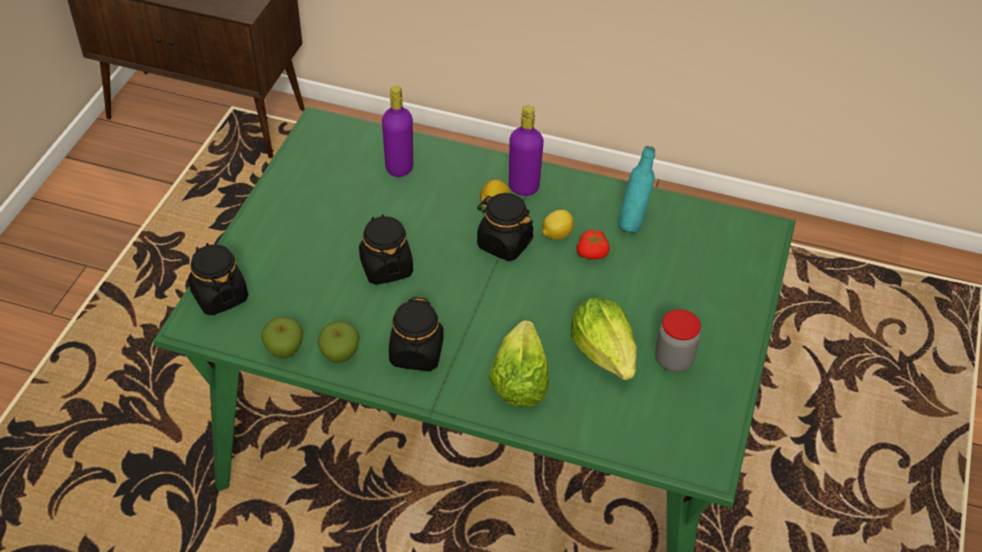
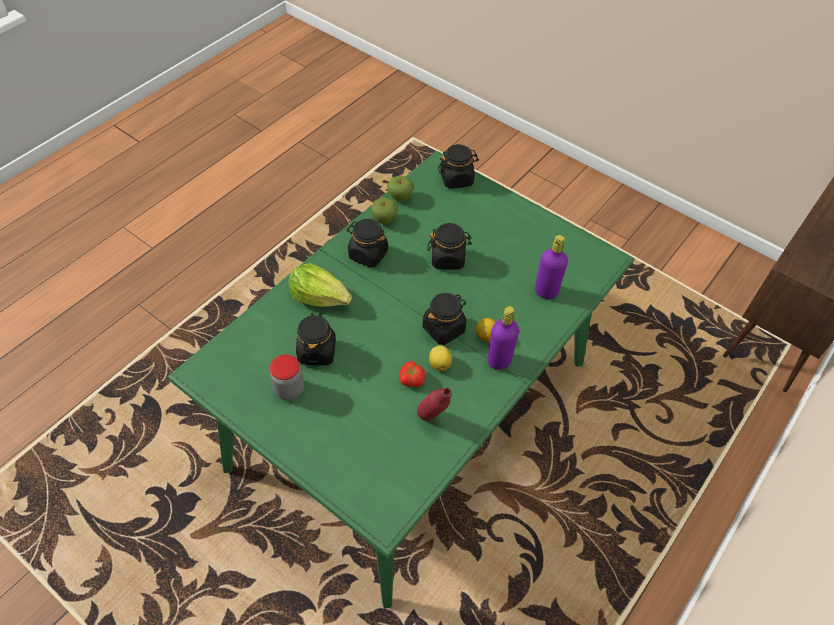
camera: 110 degrees right, 5 degrees up
(605, 353) = (316, 351): lettuce -> black jar
(633, 222) = (432, 420): turquoise bottle -> red bottle

